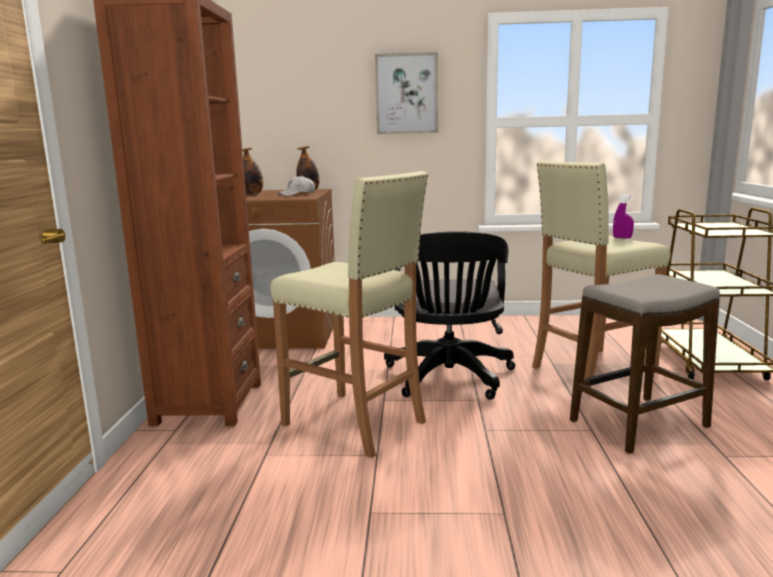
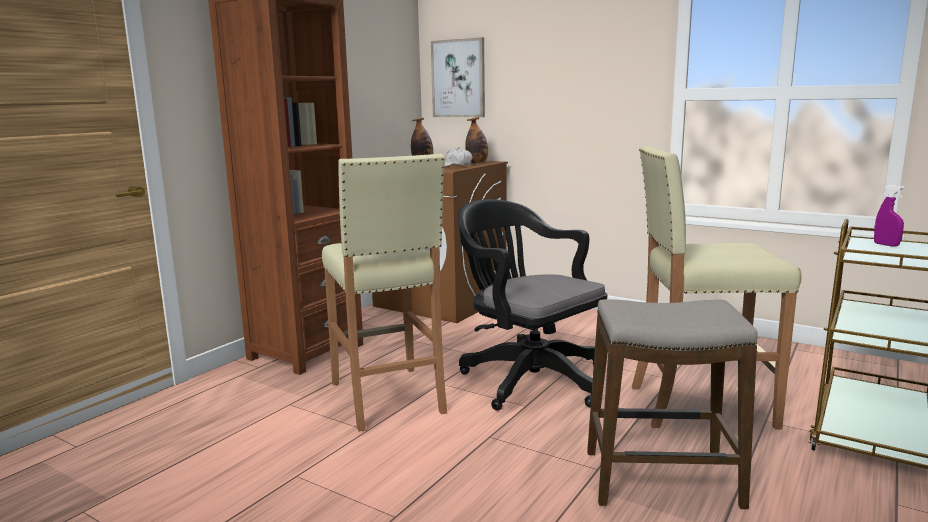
camera: 30 degrees right, 0 degrees up
(406, 94) = (587, 62): picture -> picture (458, 78)
(449, 379) = (528, 378): black office chair -> black office chair turned 105 degrees clockwise
(622, 238) = (758, 248): purple spray bottle -> purple spray bottle (886, 245)

